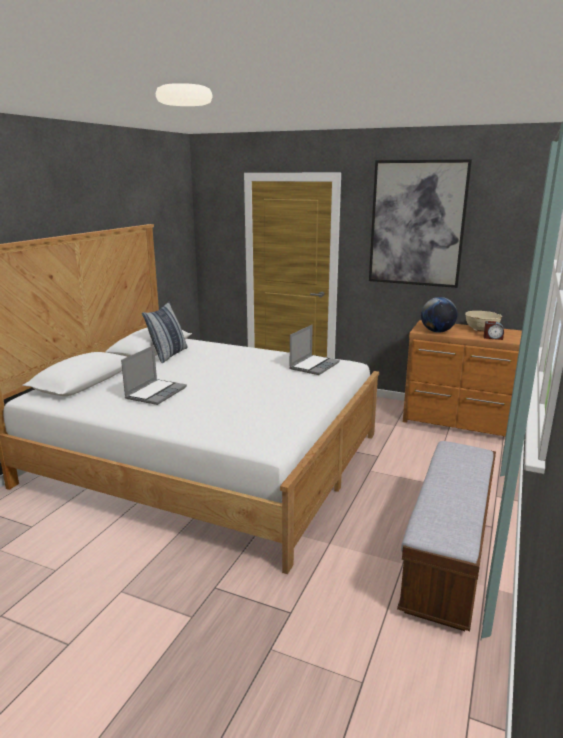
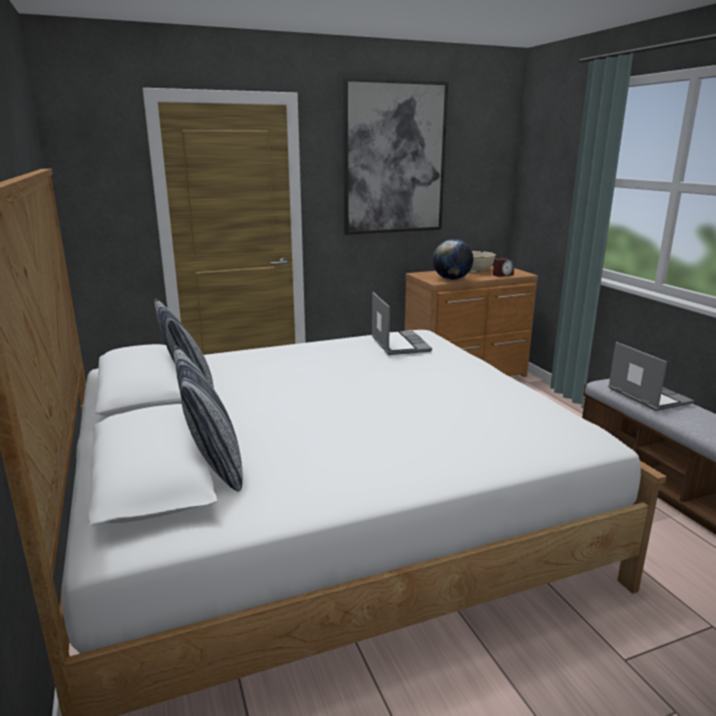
camera: 45 degrees left, 0 degrees up
(104, 386) = (213, 465): none -> pillow
(156, 393) = (321, 439): laptop -> laptop (647, 396)

